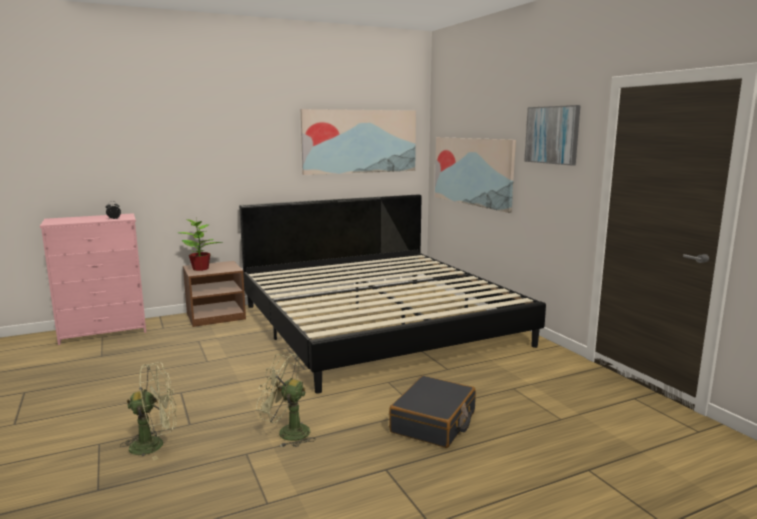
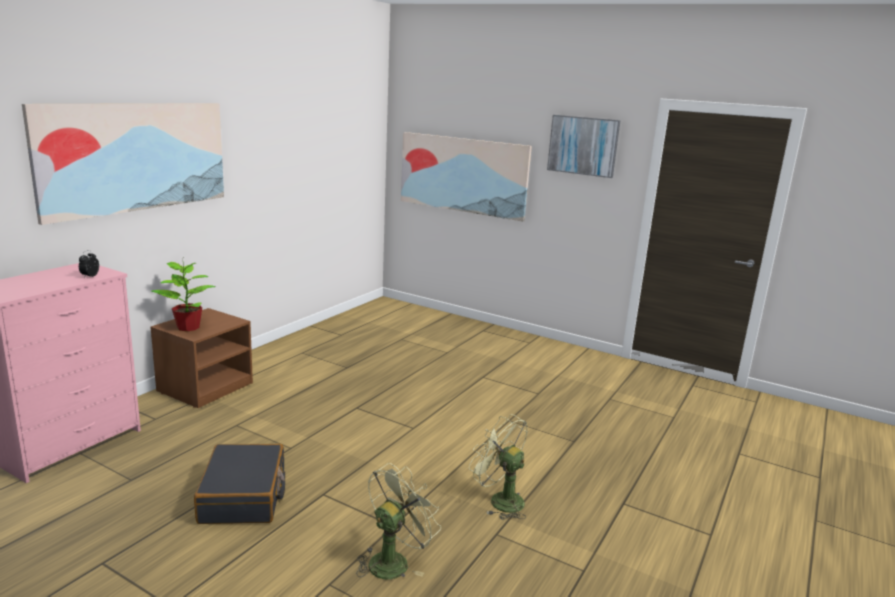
camera: 35 degrees left, 5 degrees up
(287, 433) = (499, 500): green fan -> green fan turned 60 degrees clockwise
(360, 141) = (329, 138): picture -> picture (136, 157)
(378, 324) = (410, 358): bed -> none
(434, 422) = (598, 448): black suitcase -> black suitcase (244, 496)

